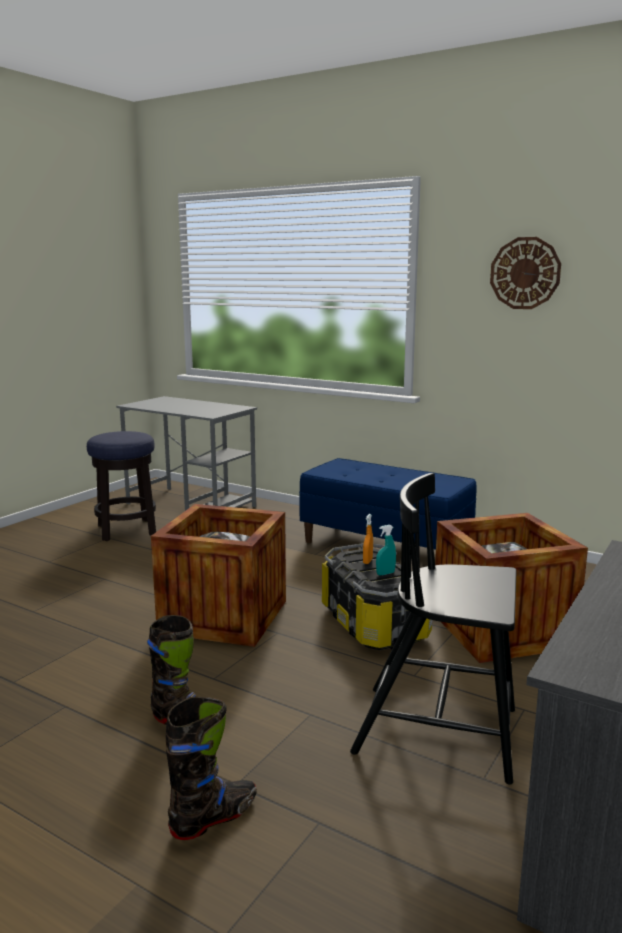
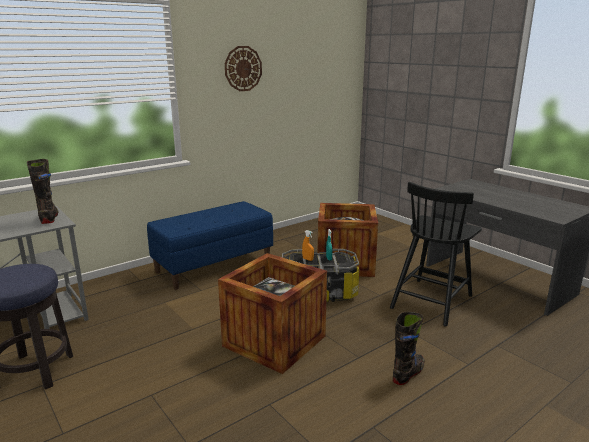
camera: 70 degrees left, 5 degrees up
(214, 817) = (495, 374): black boot -> black boot (49, 218)

